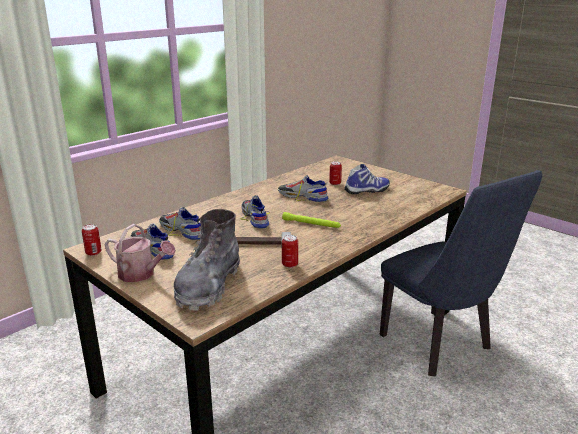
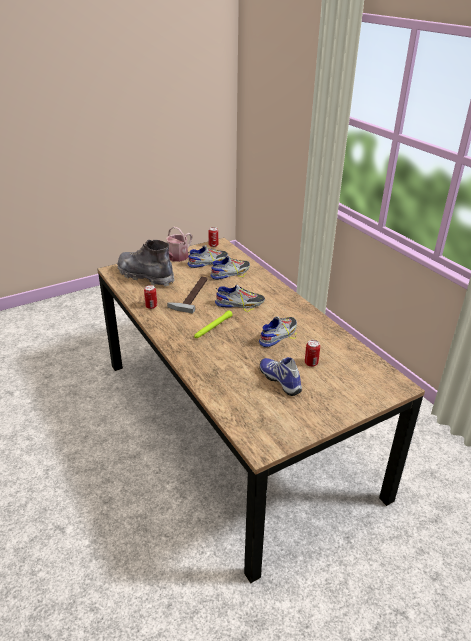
camera: 105 degrees right, 10 degrees up
(367, 191) = (281, 380): shoe -> shoe turned 150 degrees clockwise
(441, 346) = (191, 541): blue chair -> none

